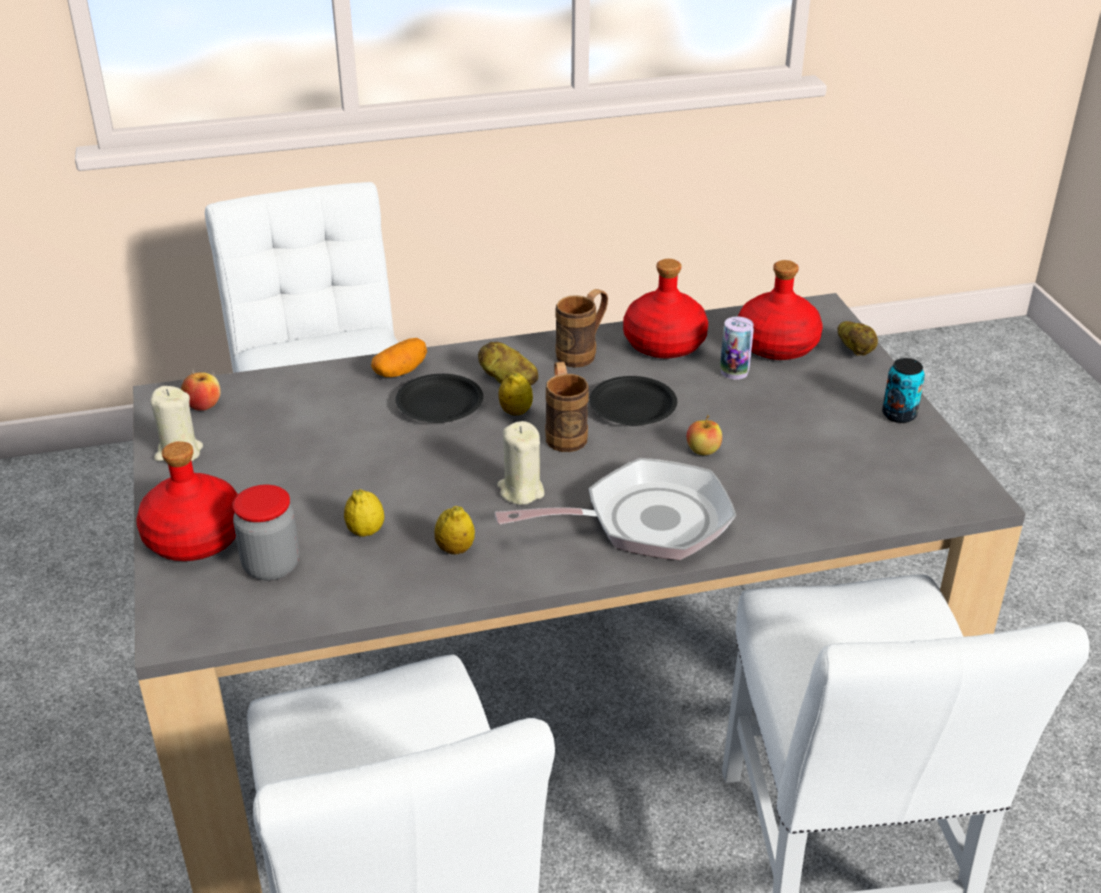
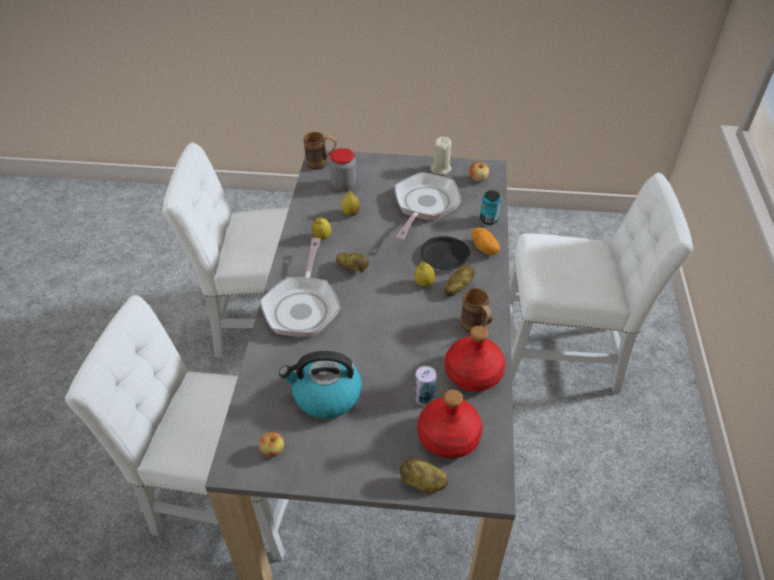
camera: 110 degrees right, 10 degrees up
(193, 538) = (374, 167): red bottle -> none
(308, 449) = (424, 206): none -> frying pan
(521, 491) = (353, 268): beige candle -> potato
(564, 433) = (394, 297): brown mug -> brown mug (321, 164)
(632, 406) = (407, 333): black plate -> none
(703, 451) = (348, 350): apple -> apple (273, 451)
(798, 450) = (325, 395): none -> kettle
(899, 415) = (334, 469): can -> can (489, 219)

